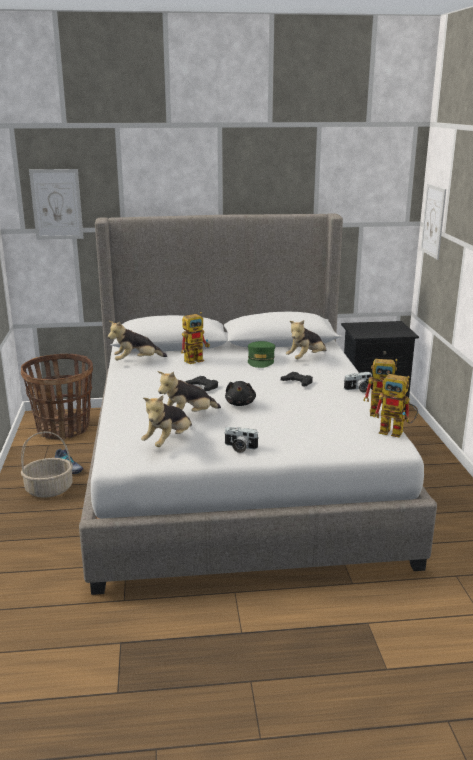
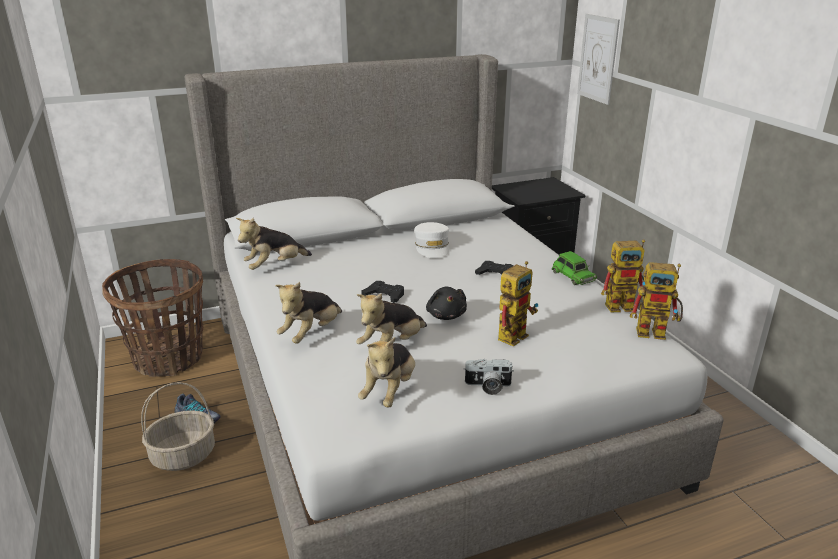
camera: 15 degrees left, 5 degrees up
(56, 204) = (124, 58): picture -> none
(196, 359) = (352, 254): toy robot -> toy robot (514, 333)
(261, 360) = (432, 247): green cap -> white cap
(306, 358) = (484, 238): plush toy -> plush toy (311, 333)
(358, 389) = (572, 275): camera -> green toy car

